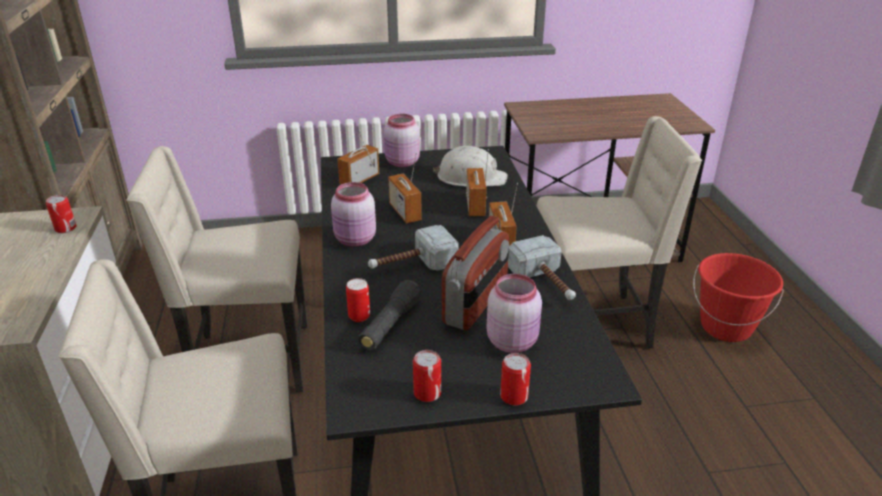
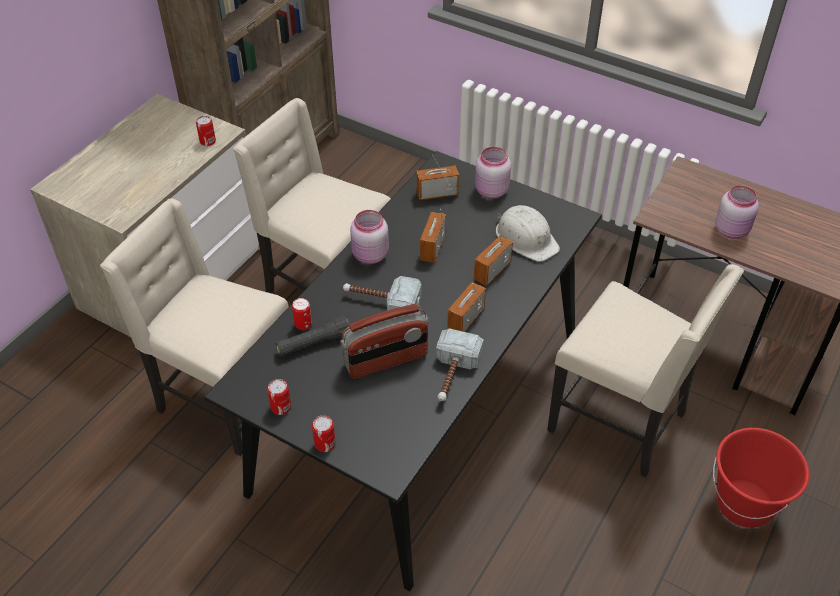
camera: 40 degrees right, 15 degrees up
(513, 341) = (372, 405): pink jar -> pink jar (732, 230)

